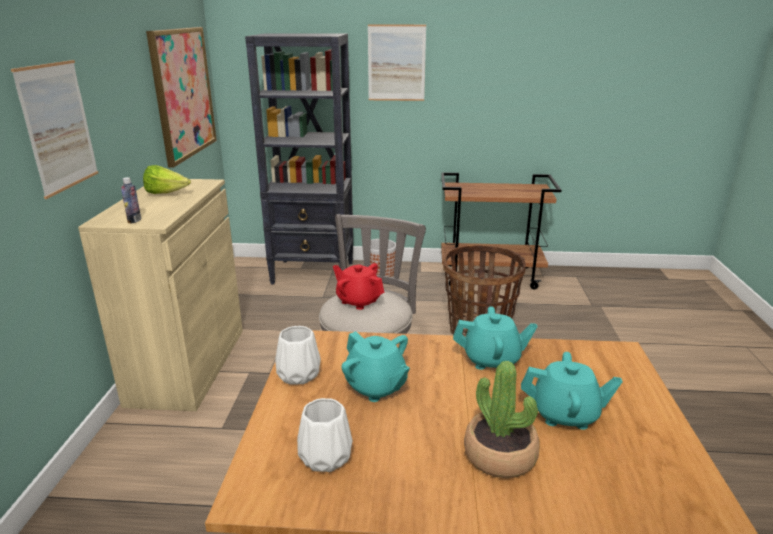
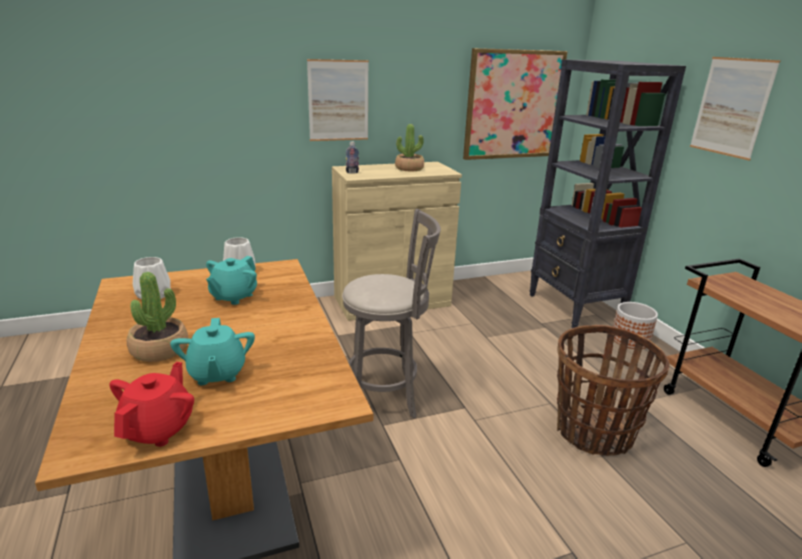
camera: 65 degrees right, 0 degrees up
(166, 193) = (409, 168): lettuce -> potted plant
(358, 301) = (386, 282): red teapot -> red teapot (158, 429)
(492, 360) = (291, 334): turquoise teapot -> none

